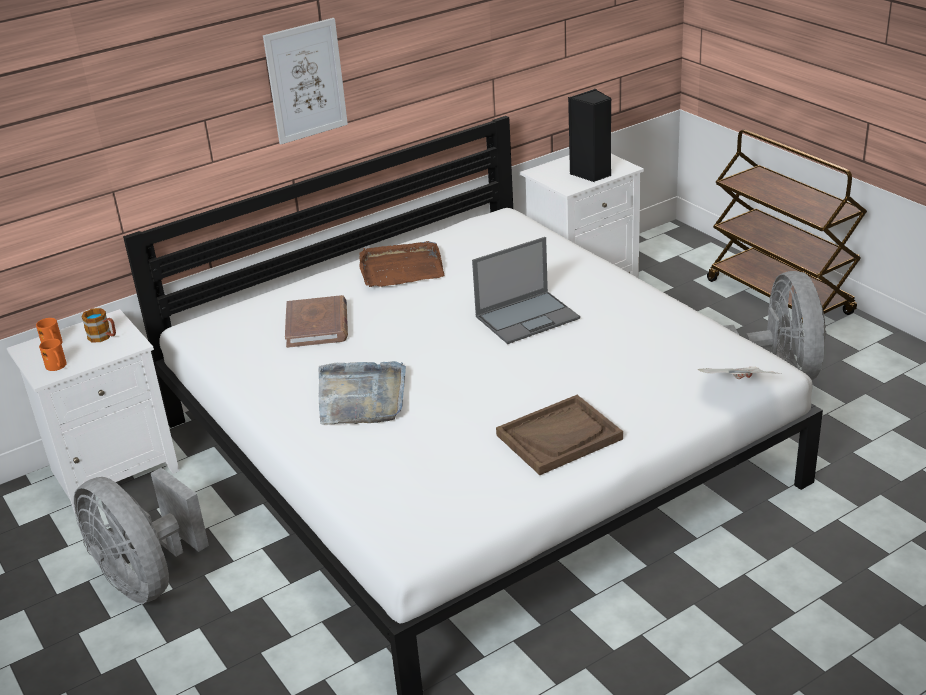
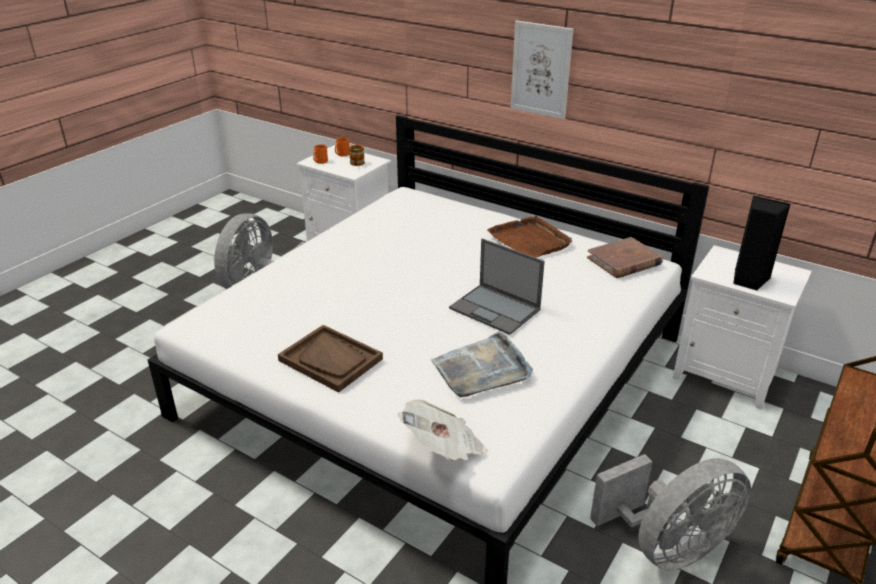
camera: 65 degrees right, 0 degrees up
(317, 325) = (432, 230): brown book -> brown book (624, 261)
(361, 396) = (352, 267): grey tray -> grey tray (482, 369)

